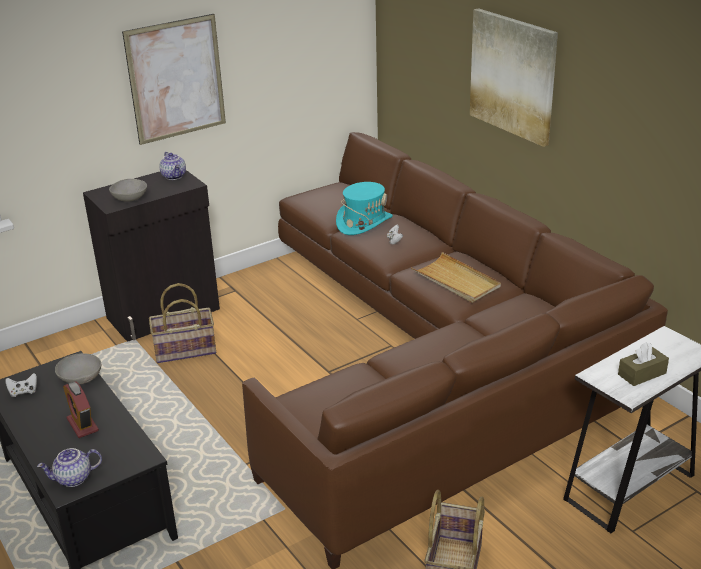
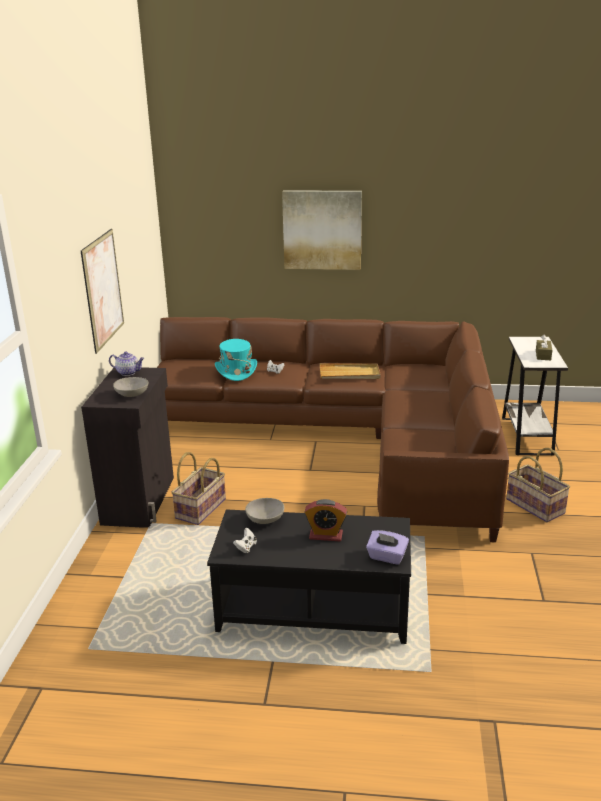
camera: 50 degrees left, 5 degrees down
(73, 479) = (386, 557): teapot -> purple tissue box

